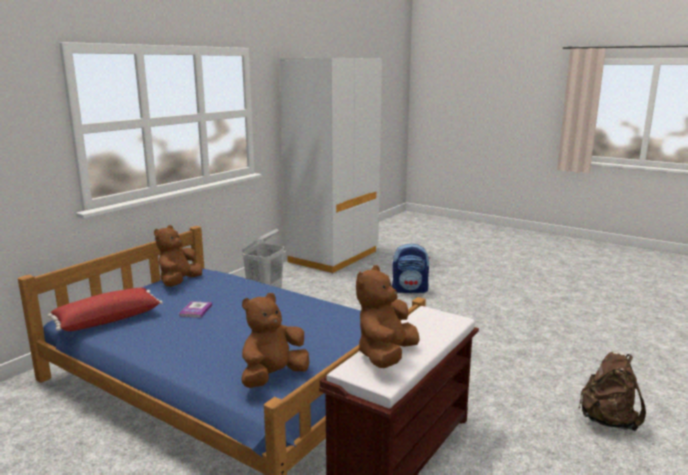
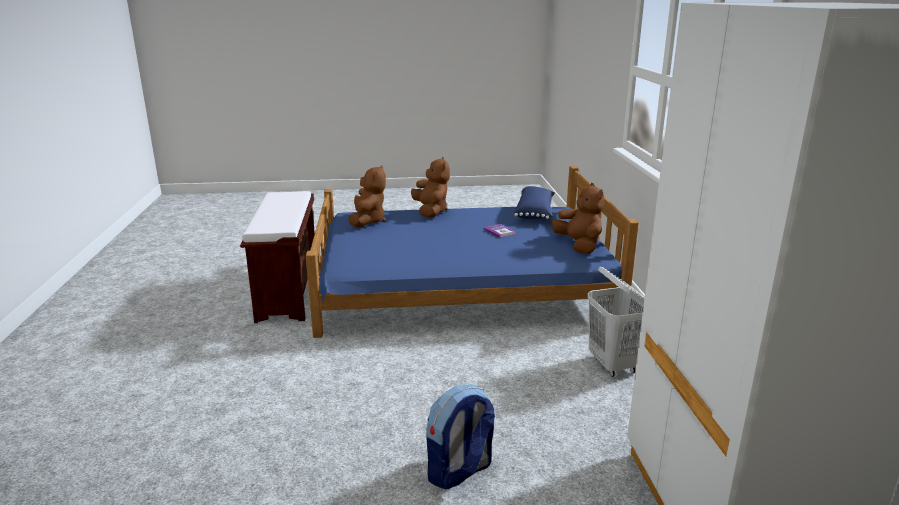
camera: 140 degrees right, 5 degrees up
(107, 319) = (535, 213): red pillow -> blue pillow
(386, 356) = (286, 202): brown plush toy -> brown plush toy (431, 211)
(608, 420) = (124, 365): brown backpack -> none

